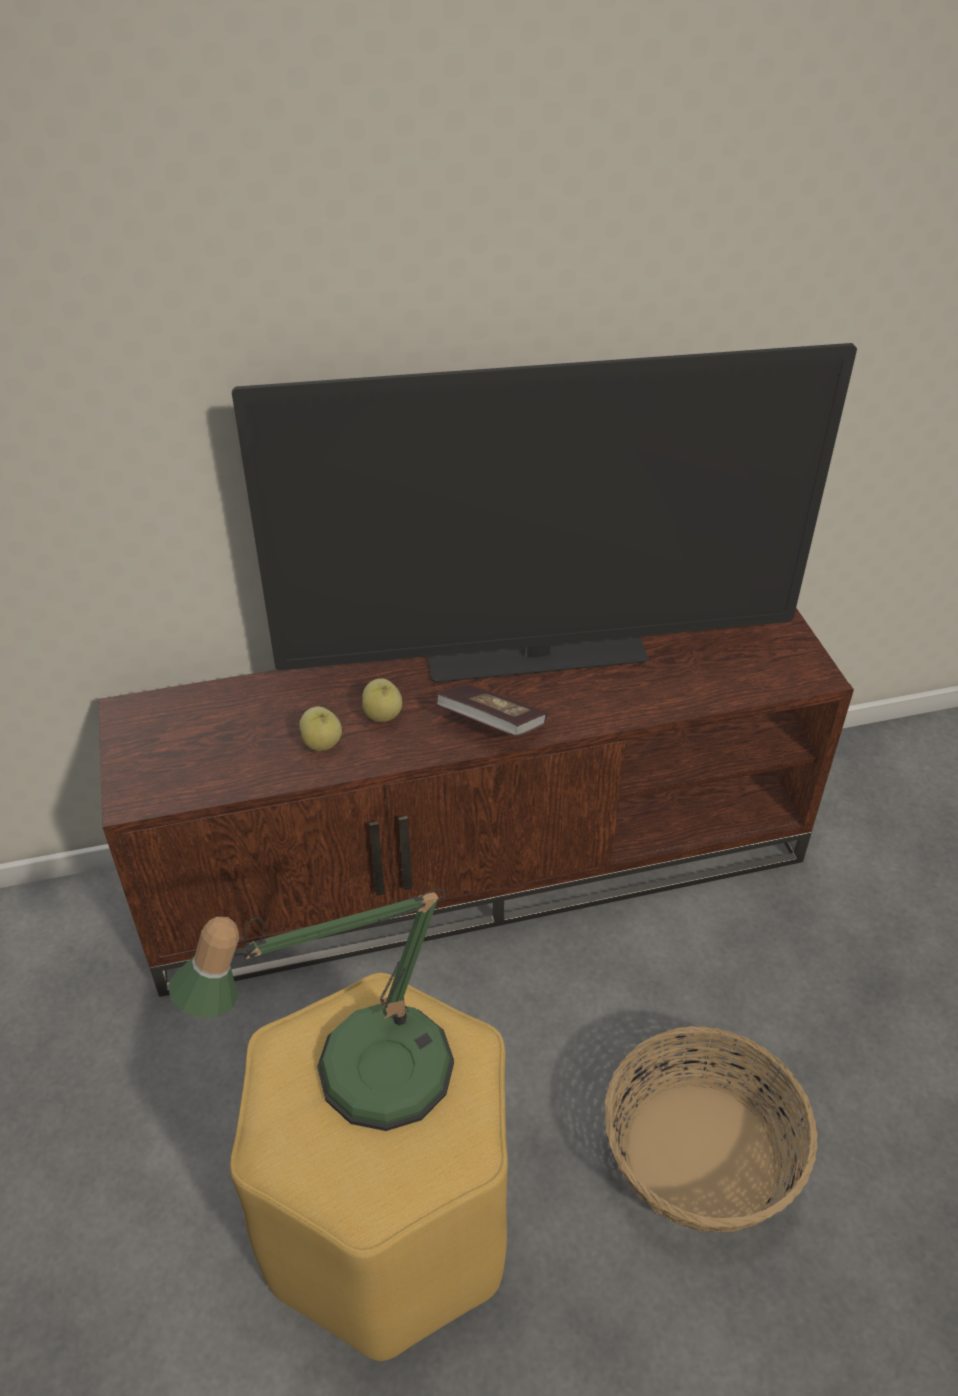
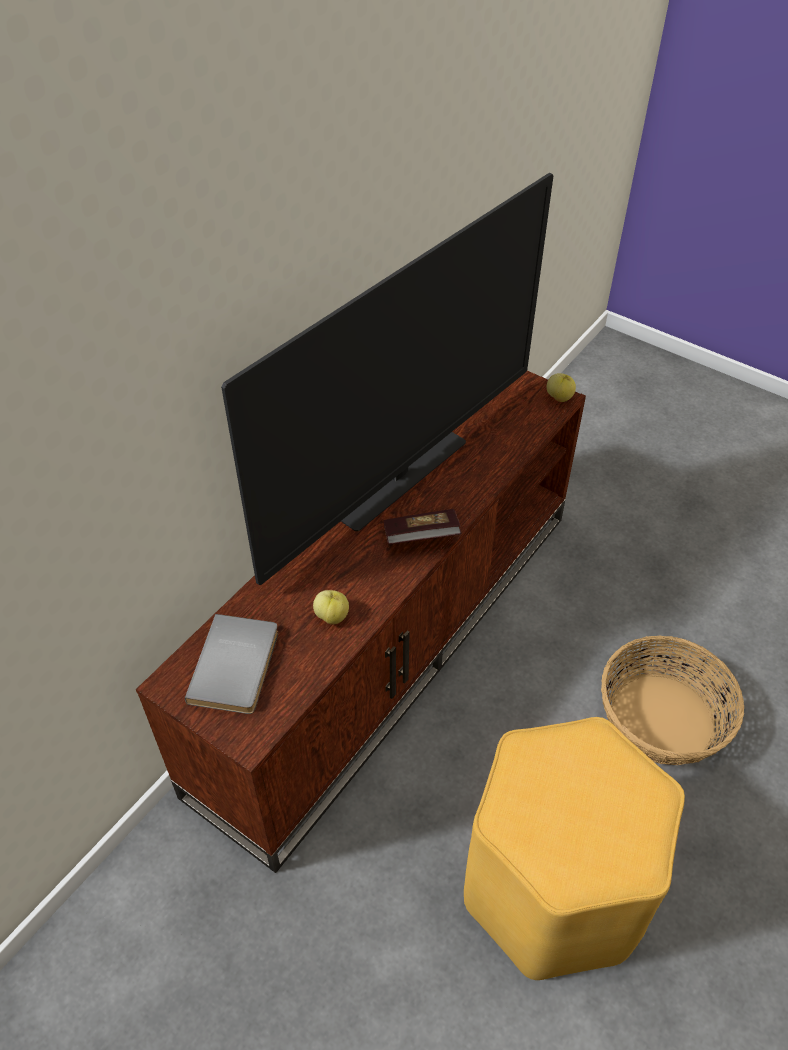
camera: 40 degrees left, 5 degrees up
(194, 733) = (238, 666): none -> grey book
(361, 1075) = (563, 798): table lamp -> none
(383, 715) = (349, 572): apple -> apple (559, 397)

